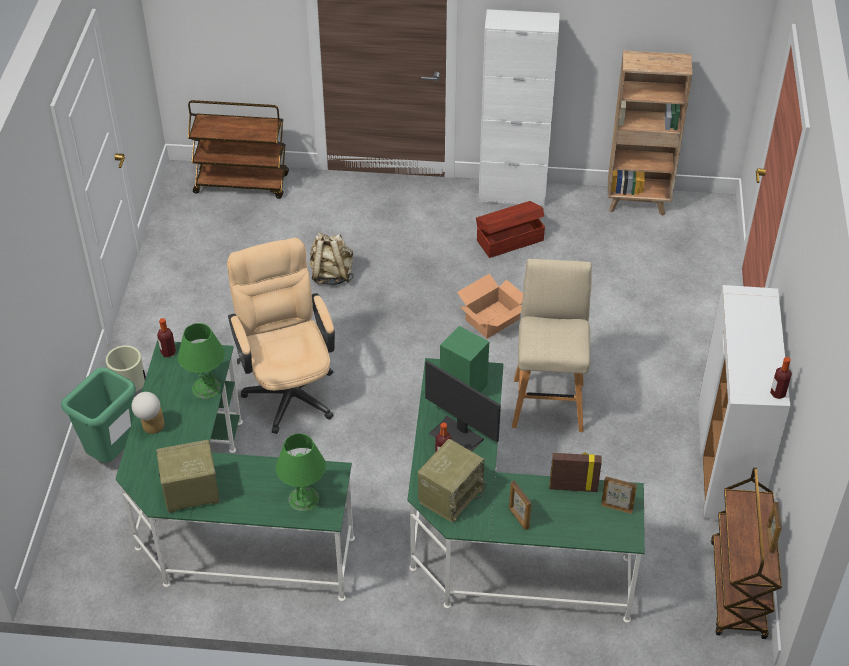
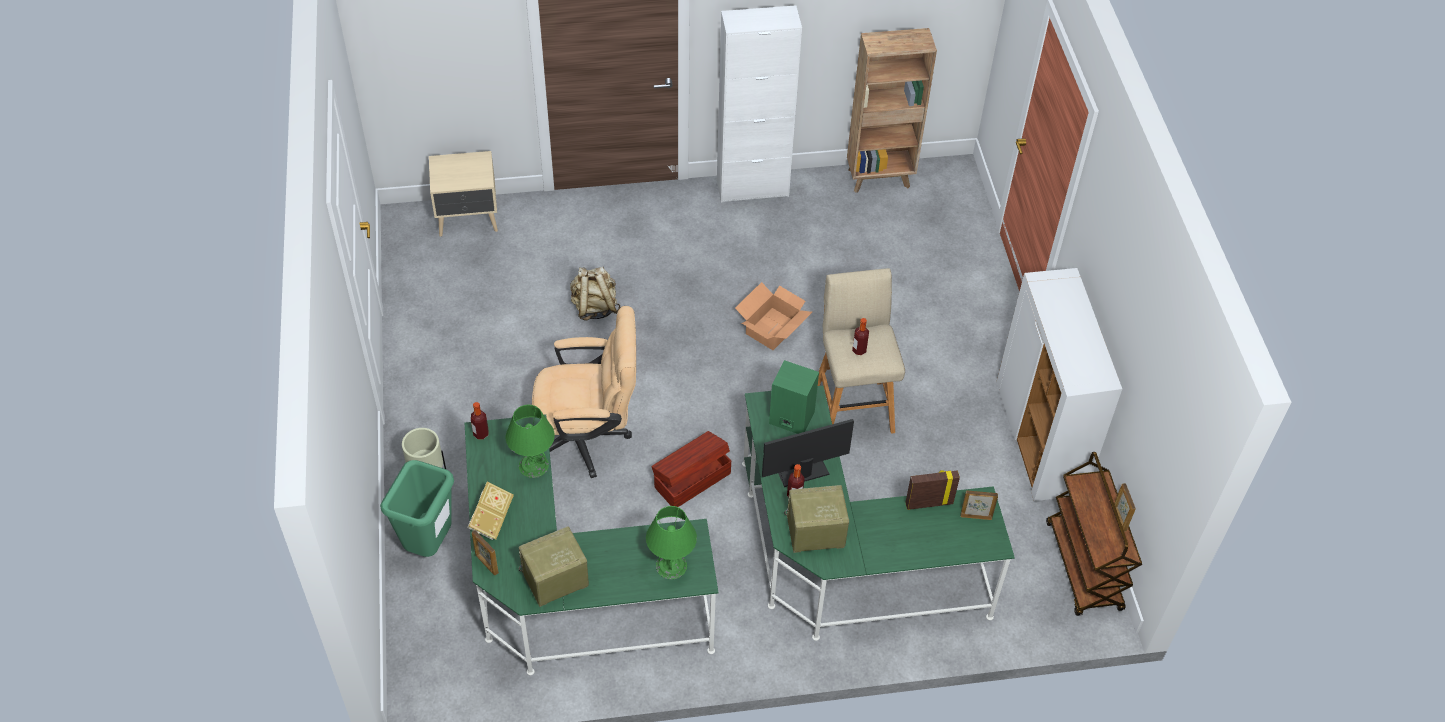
camera: 15 degrees left, 5 degrees up
(151, 427) = (491, 519): table lamp -> book
(242, 183) = (468, 219): brown cart -> beige nightstand
(288, 387) = (588, 438): beige office chair -> beige office chair turned 120 degrees clockwise
(450, 495) = (814, 534): radio -> radio turned 120 degrees counterclockwise
(457, 436) = (801, 470): monitor -> monitor turned 135 degrees clockwise
(509, 240) = (764, 239): brown storage box -> brown storage box (691, 480)
(518, 518) = (886, 545): picture frame -> picture frame (486, 564)
(778, 393) = (1107, 378): bottle -> bottle (859, 350)

